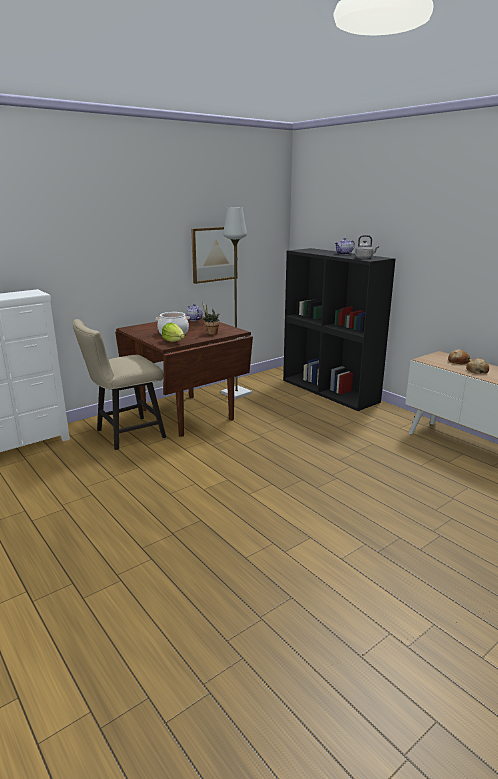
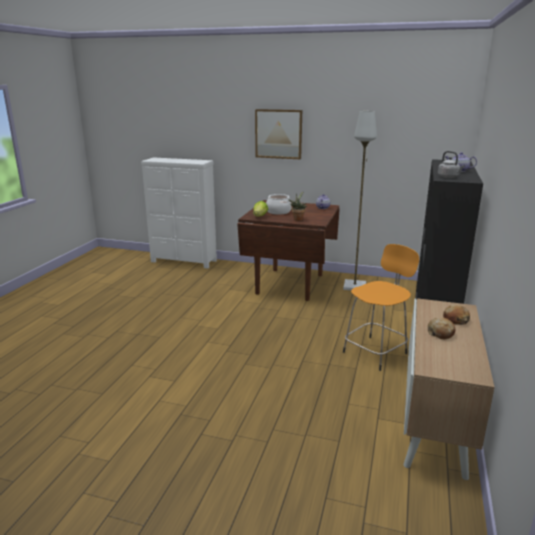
camera: 55 degrees right, 0 degrees up
(125, 434) = (234, 278): beige chair -> none
(214, 254) = (369, 153): picture -> picture (278, 134)
(356, 427) = (376, 352): none -> orange stool

